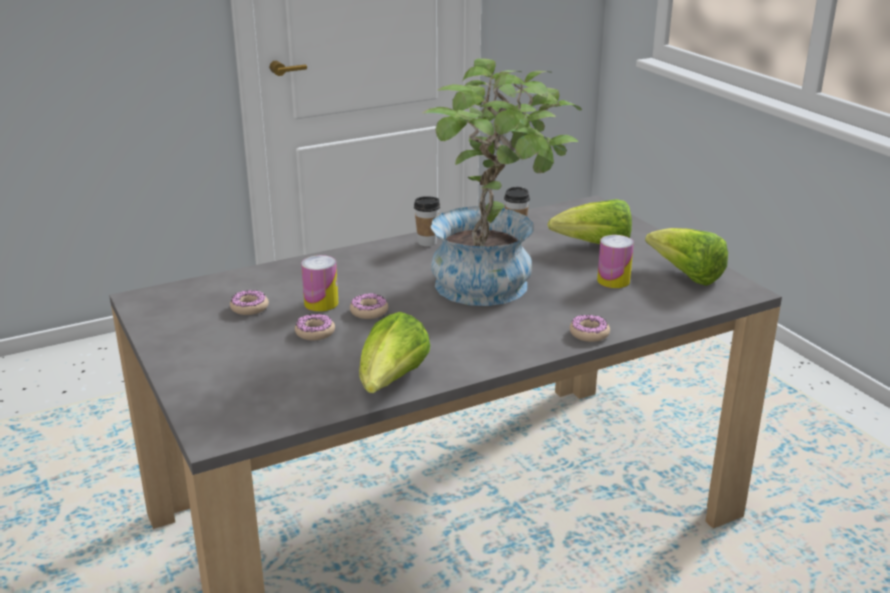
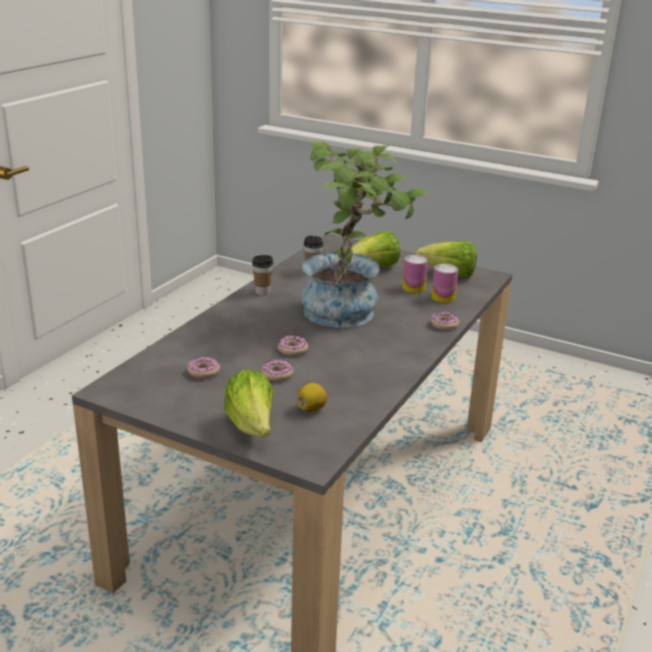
camera: 35 degrees left, 0 degrees up
(296, 379) = (311, 409): none -> lemon
(321, 303) = (251, 354): can -> can (443, 297)
(391, 382) = (374, 391): lettuce -> lettuce (252, 427)

